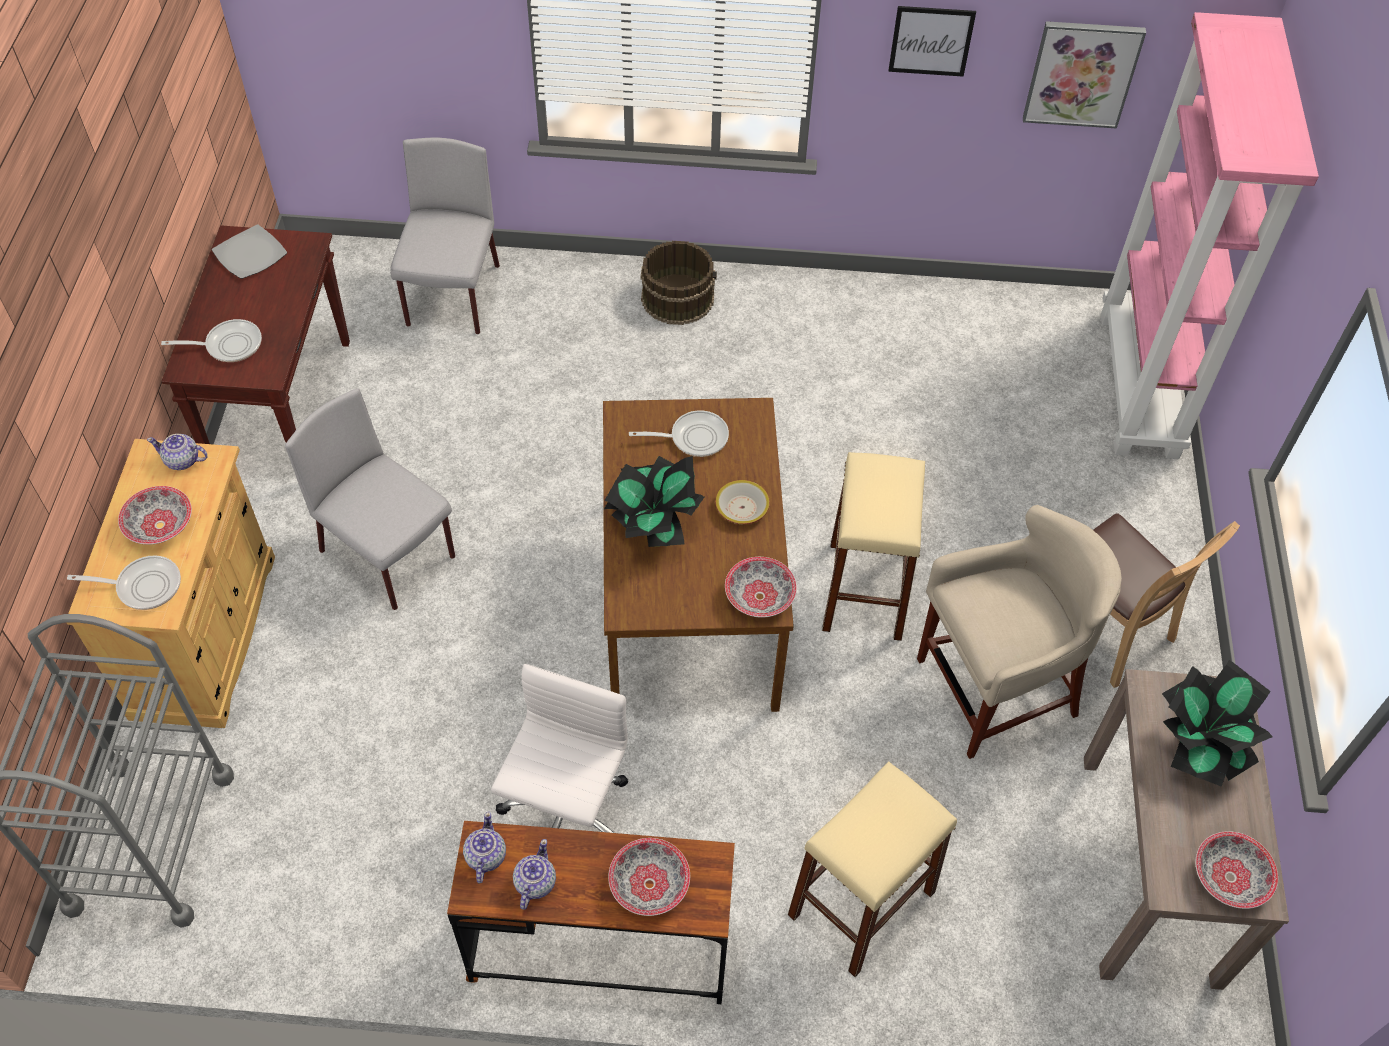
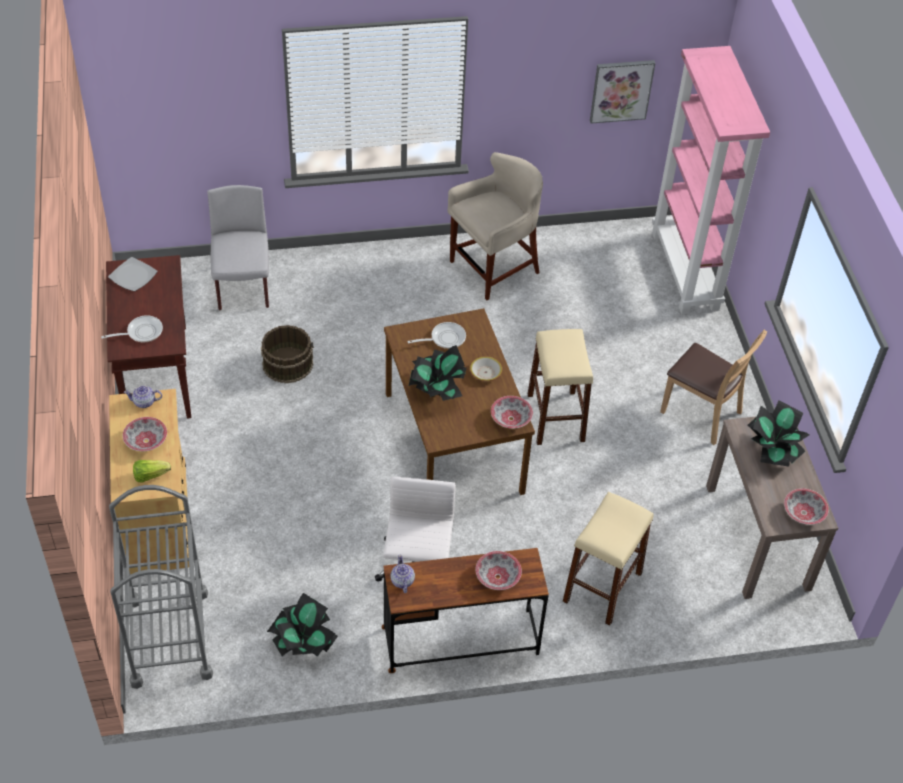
camera: 15 degrees left, 5 degrees down
(143, 586) = (150, 475): frying pan -> lettuce
(350, 896) = (303, 643): none -> potted plant
(389, 555) = (258, 449): grey chair -> none
(534, 883) = (434, 589): teapot -> none
(677, 297) = (388, 264): brown bucket -> brown bucket (287, 363)
(931, 41) = (531, 84): picture -> none
(994, 691) = (646, 459): beige stool -> beige stool (494, 269)

